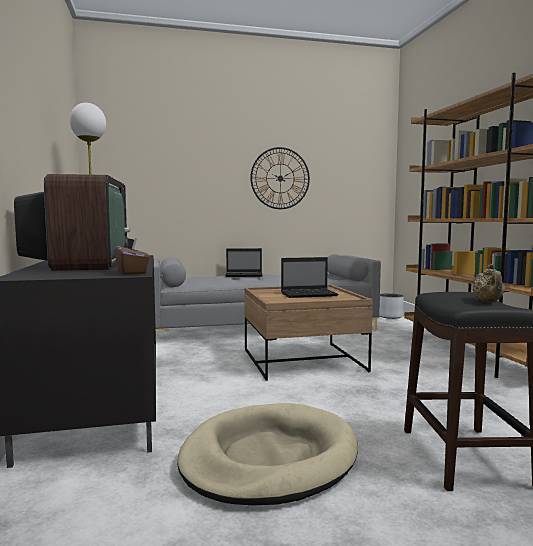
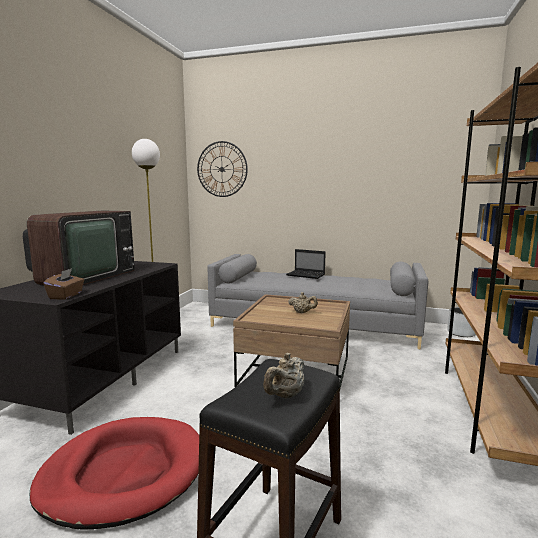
camera: 30 degrees right, 5 degrees up
(268, 458) = (124, 473): beige dog bed -> red dog bed
(280, 178) = (351, 184): wall clock -> wall clock (222, 169)
(309, 294) = (302, 312): laptop -> beige teapot

